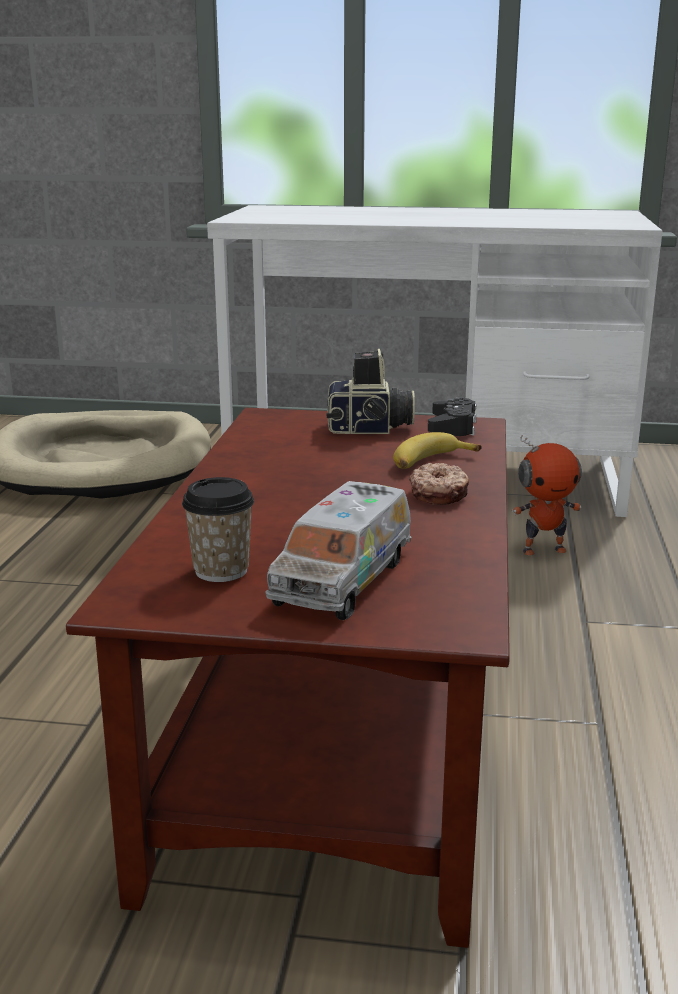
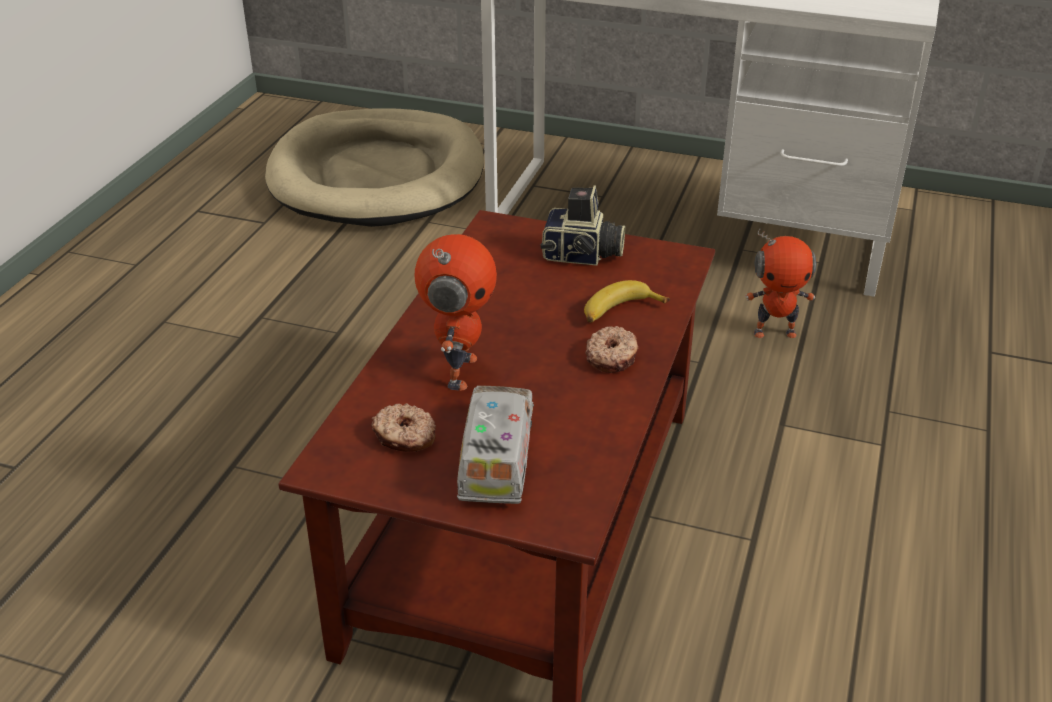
camera: 10 degrees right, 15 degrees up
(221, 570) = (405, 437): cup -> donut
(267, 515) = (458, 371): none -> toy robot
(343, 579) = (496, 458): toy truck -> toy truck turned 150 degrees clockwise
(452, 426) = (660, 258): black game controller -> none

